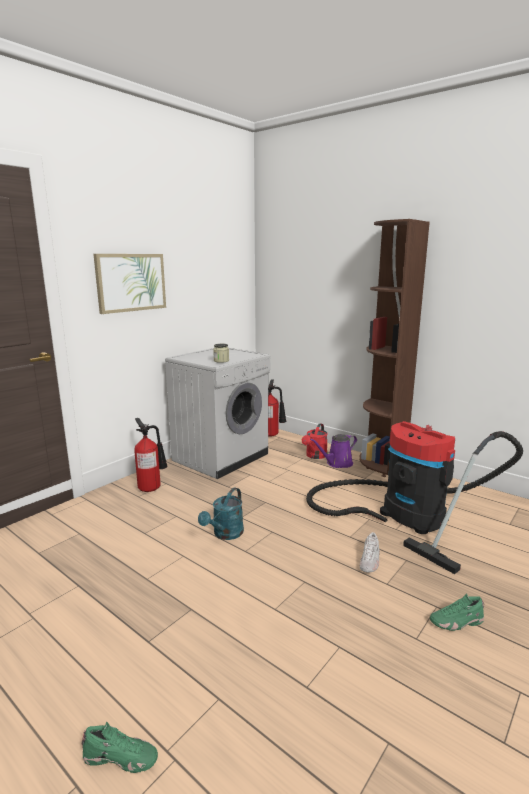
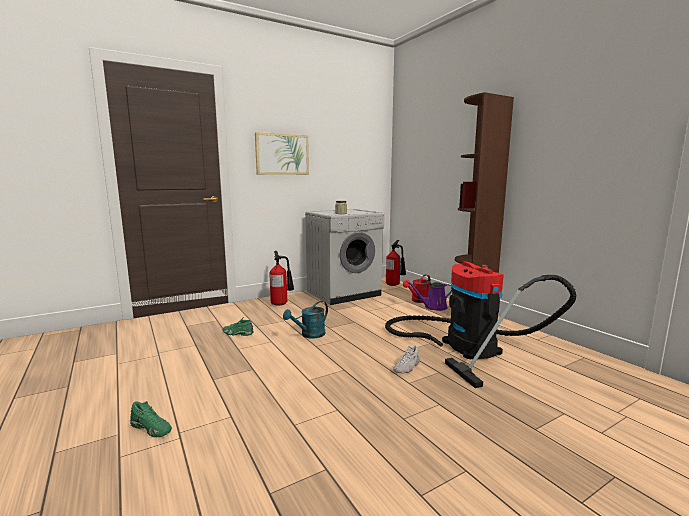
camera: 20 degrees right, 5 degrees down
(456, 622) = (448, 416): green shoe -> green shoe (237, 333)

